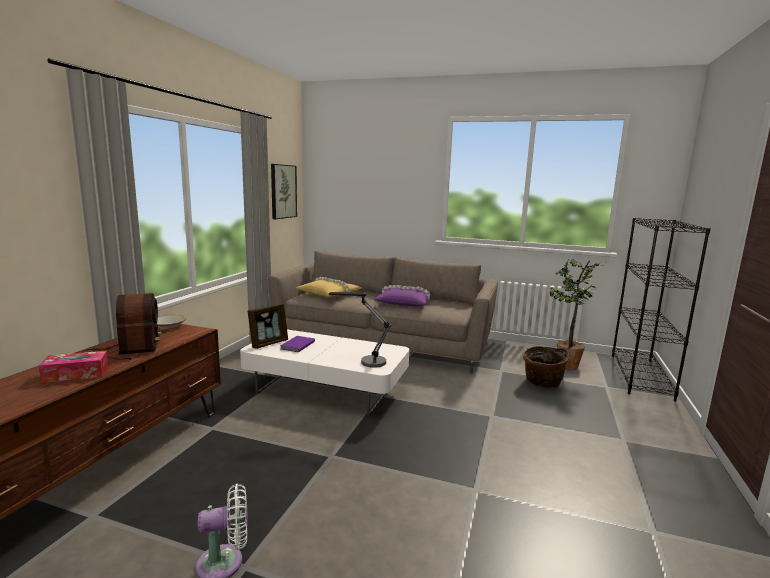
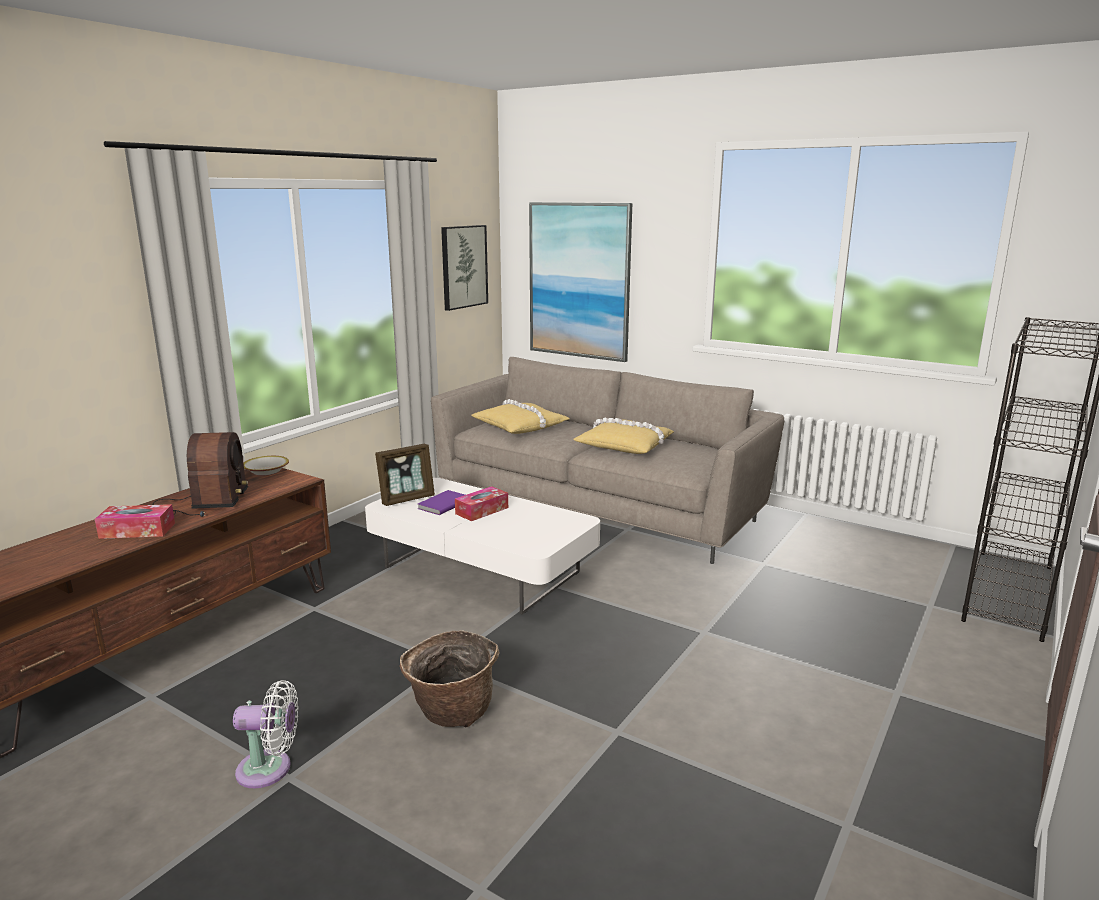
camera: 15 degrees right, 5 degrees up
(326, 347) = (482, 511): none -> tissue box
(358, 202) = (579, 281): none -> picture
(365, 361) = (524, 536): table lamp -> none
(404, 302) = (625, 445): purple pillow -> yellow pillow
(542, 383) = (819, 590): basket -> basket (451, 712)
(567, 366) = (883, 565): potted plant -> none

